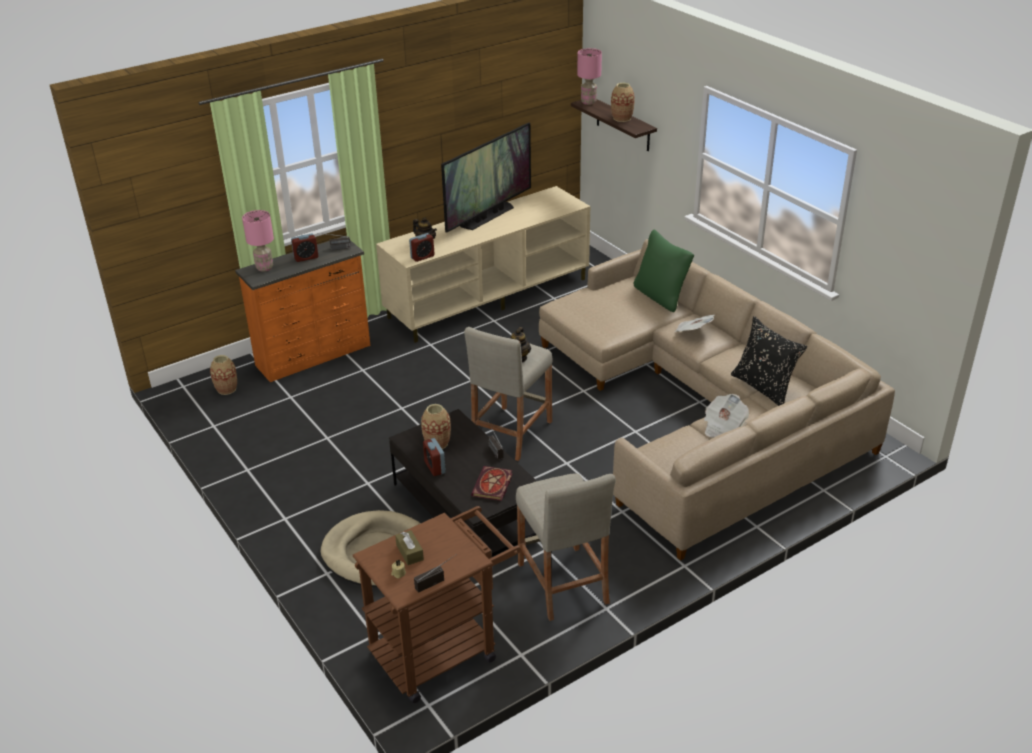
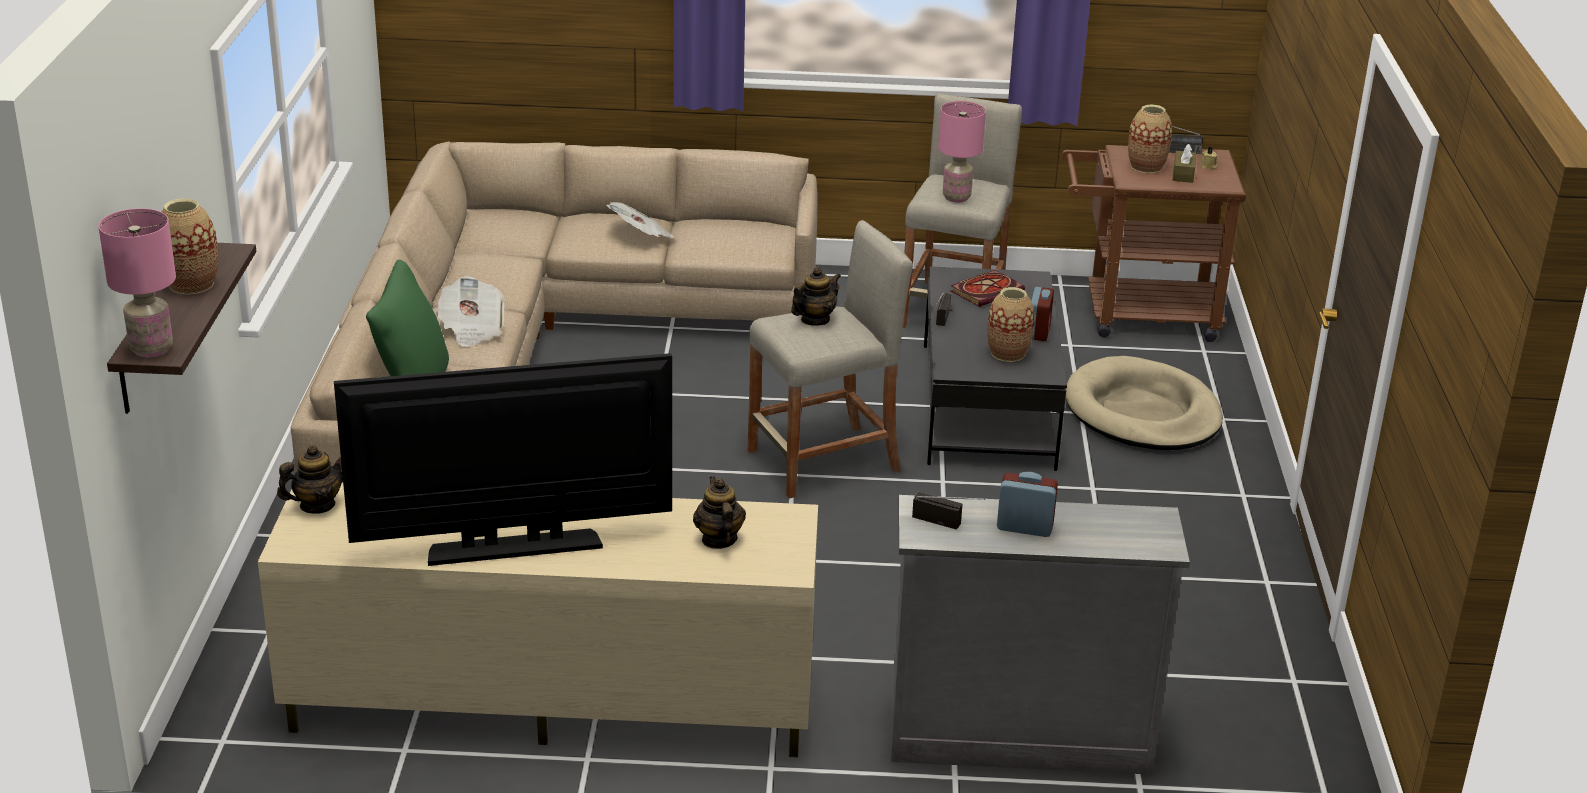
camera: 145 degrees left, 5 degrees down
(226, 389) = (1237, 745): vase -> vase (1146, 167)
(264, 268) = (1126, 539): pink table lamp -> pink table lamp (957, 198)
(315, 356) = (1017, 738): orange dresser -> grey dresser
(422, 257) = (761, 513): alarm clock -> none
(569, 203) = (317, 505): none -> teapot
(764, 387) = (516, 249): black pillow -> none

